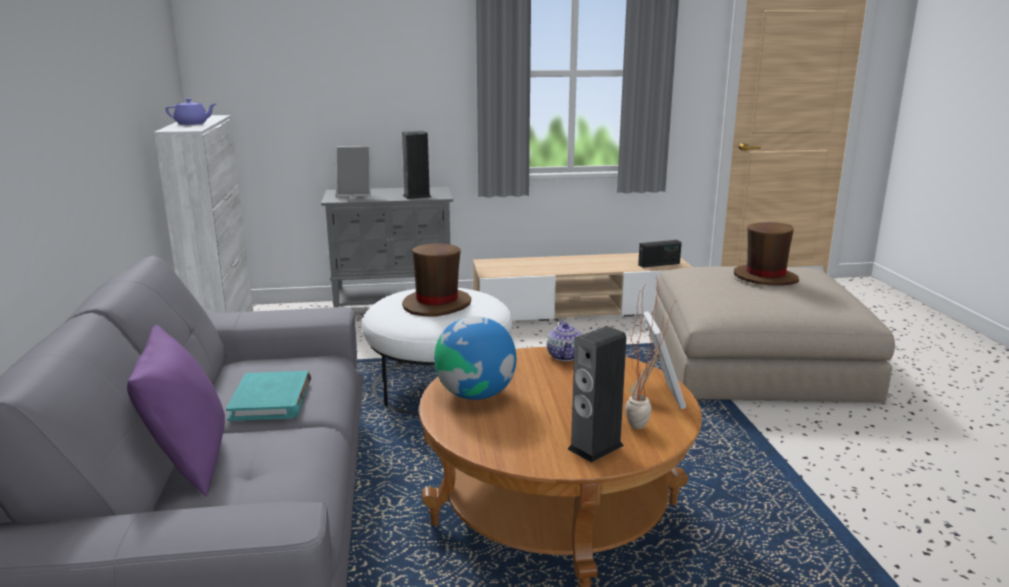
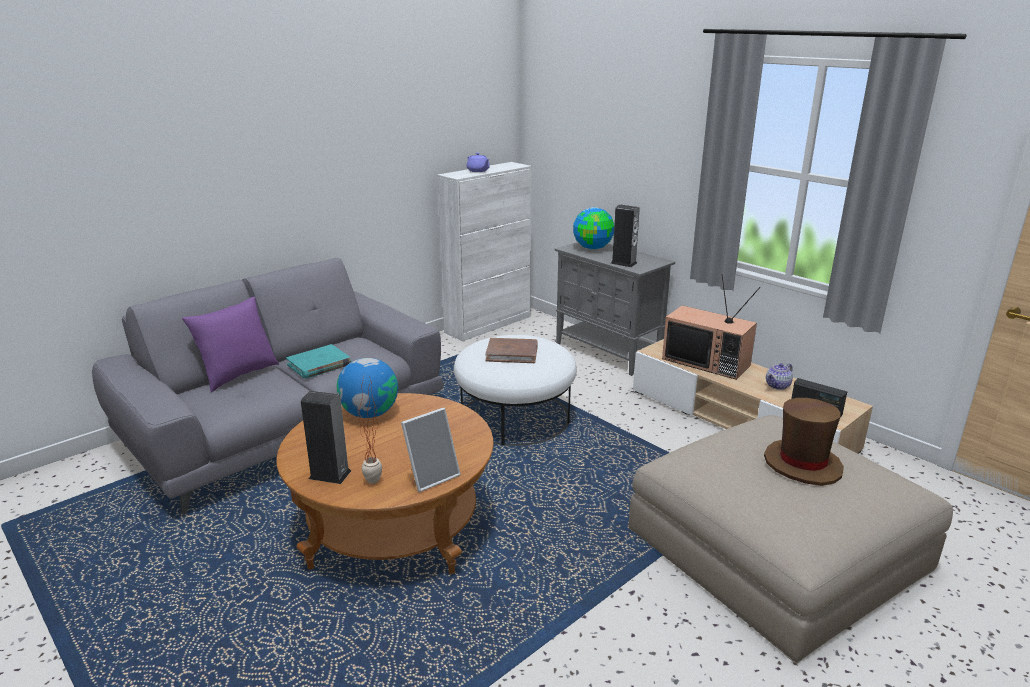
camera: 55 degrees right, 5 degrees up
(355, 194) = (593, 248): picture frame -> globe
(437, 304) = (512, 353): brown hat -> brown book
(540, 265) = (707, 362): none -> television
(565, 356) = (464, 422): teapot -> teapot (778, 385)

